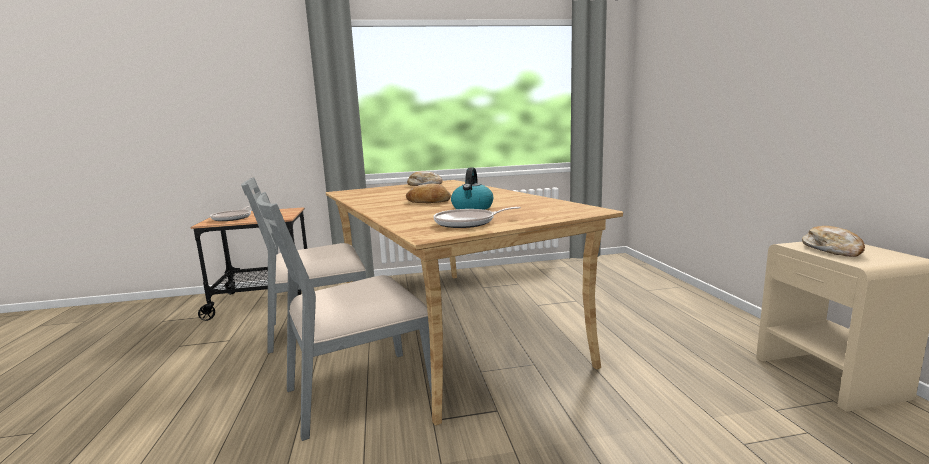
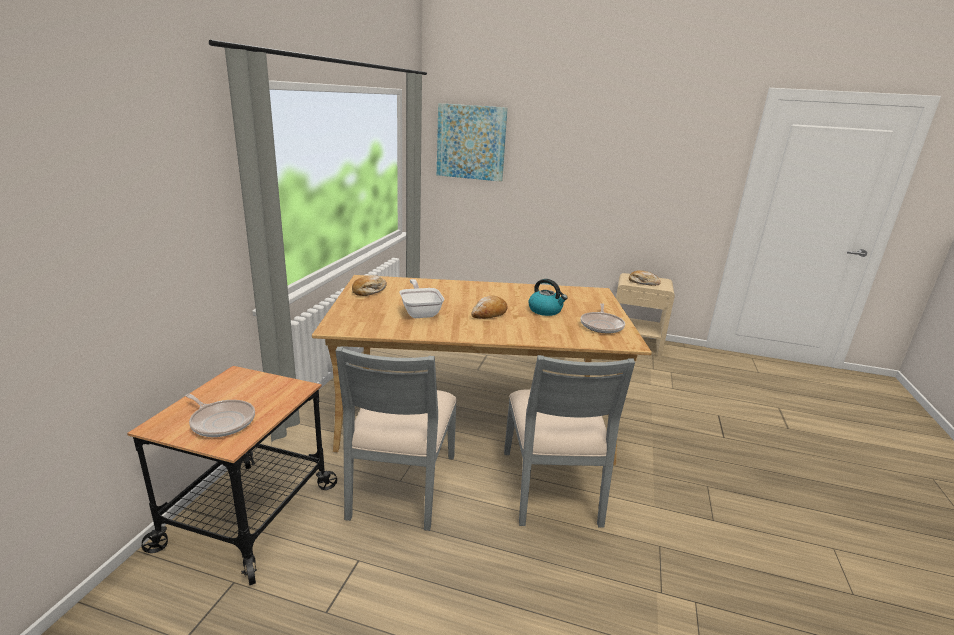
camera: 65 degrees left, 10 degrees up
(400, 194) = (420, 312): none -> frying pan
(666, 62) = (471, 142): none -> picture

